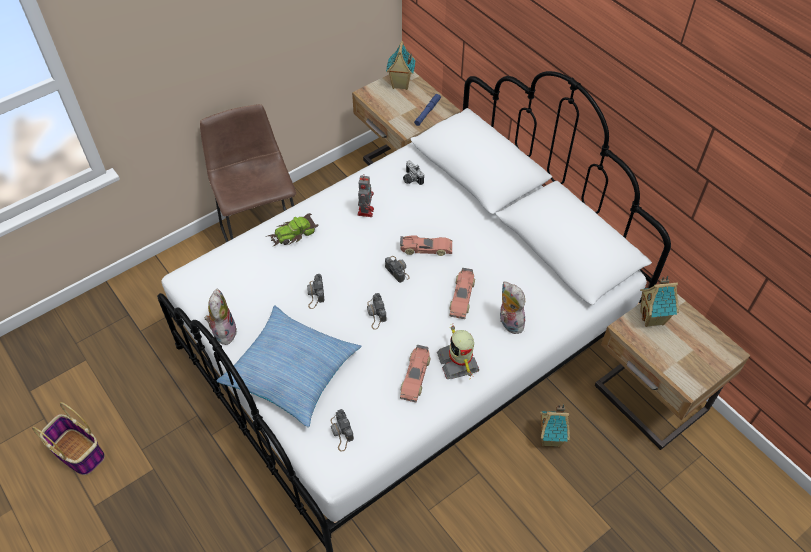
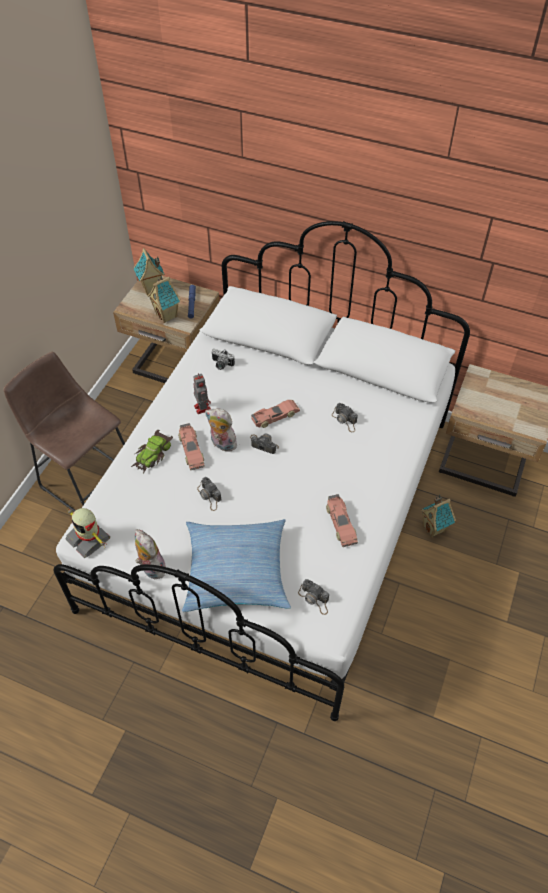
camera: 30 degrees left, 0 degrees up
(77, 452) = (41, 756): basket -> none
(376, 314) = (272, 488): camera -> camera (345, 420)
(459, 362) = (366, 495): toy robot -> toy robot (89, 538)
(462, 297) = (331, 442): toy car -> toy car (191, 450)
(508, 322) = (381, 445): plush toy -> plush toy (222, 444)
(653, 318) = (478, 394): toy house -> toy house (167, 315)

